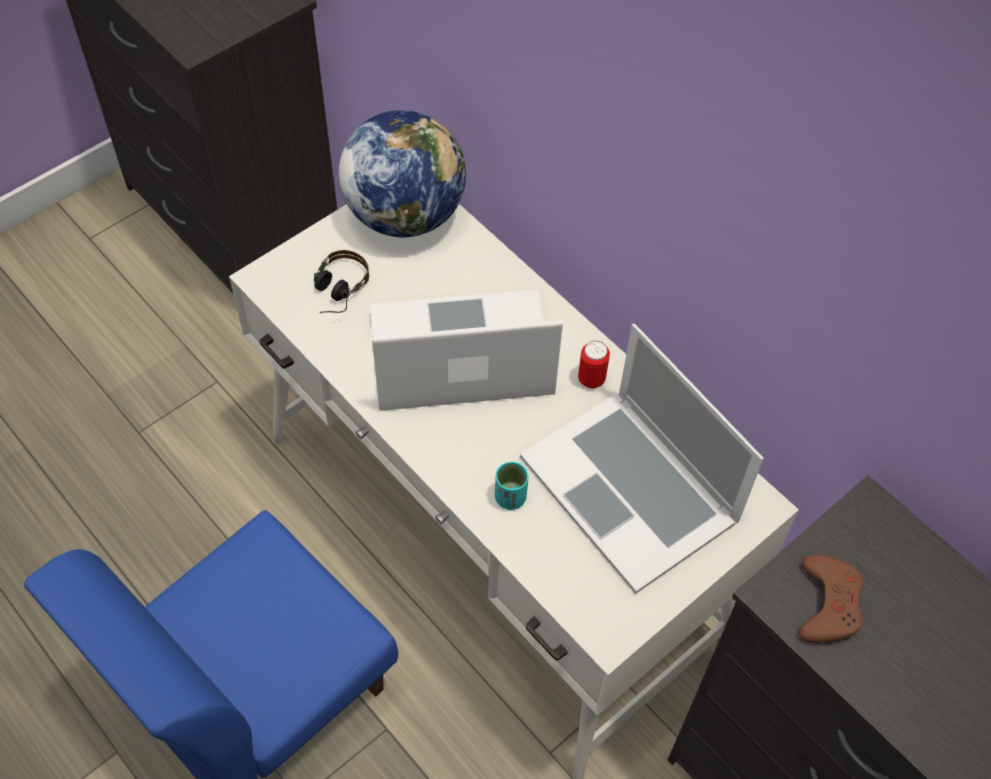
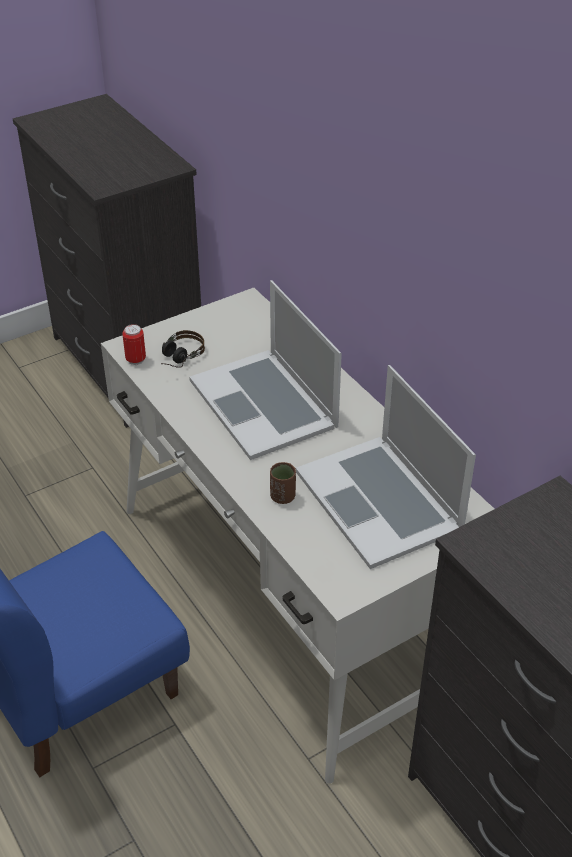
camera: 10 degrees right, 15 degrees down
(405, 214) = (240, 317): globe -> none
(461, 352) = (264, 403): laptop -> laptop turned 120 degrees counterclockwise
(510, 497) = (282, 497): turquoise cup -> brown cup
(591, 379) = (362, 428): can -> can (136, 360)
(828, 603) = (512, 553): brown game controller -> none

